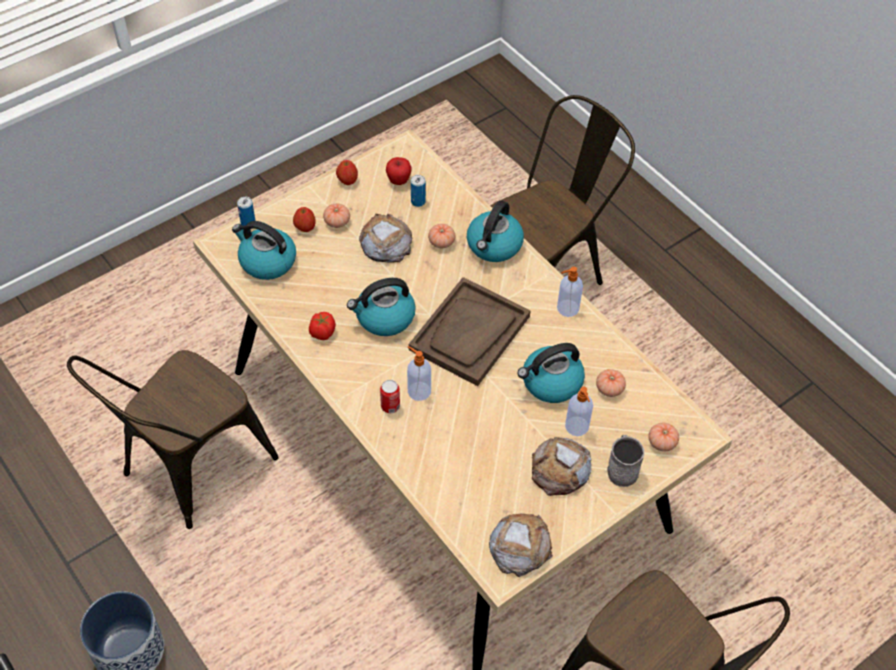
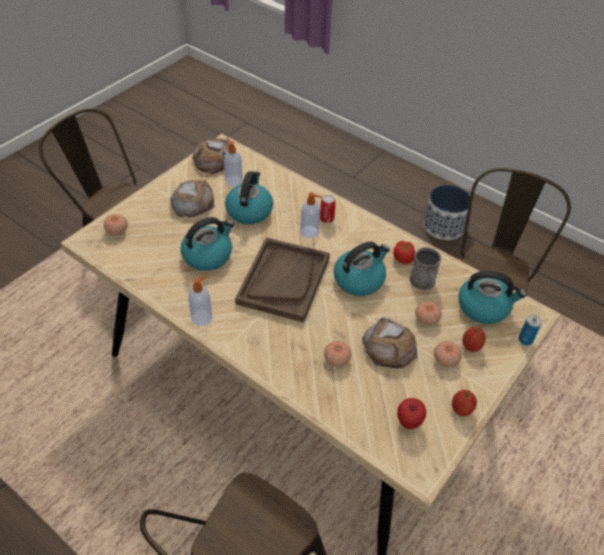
camera: 165 degrees right, 5 degrees down
(418, 201) = (377, 400): can -> none
(494, 246) = (284, 366): kettle -> kettle (249, 210)
(577, 427) = (183, 229): soap dispenser -> soap dispenser (233, 180)
(609, 389) = (159, 259): tomato -> tomato (426, 319)
(622, 468) = (147, 210): grey mug -> grey mug (423, 283)

